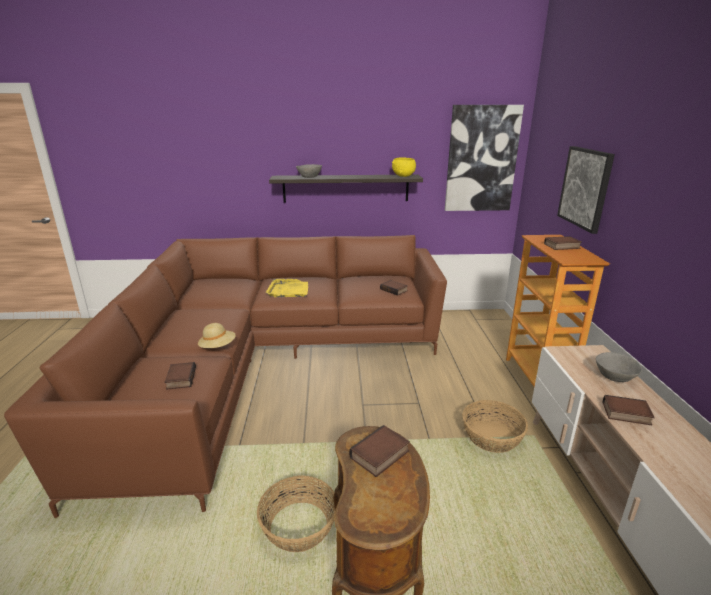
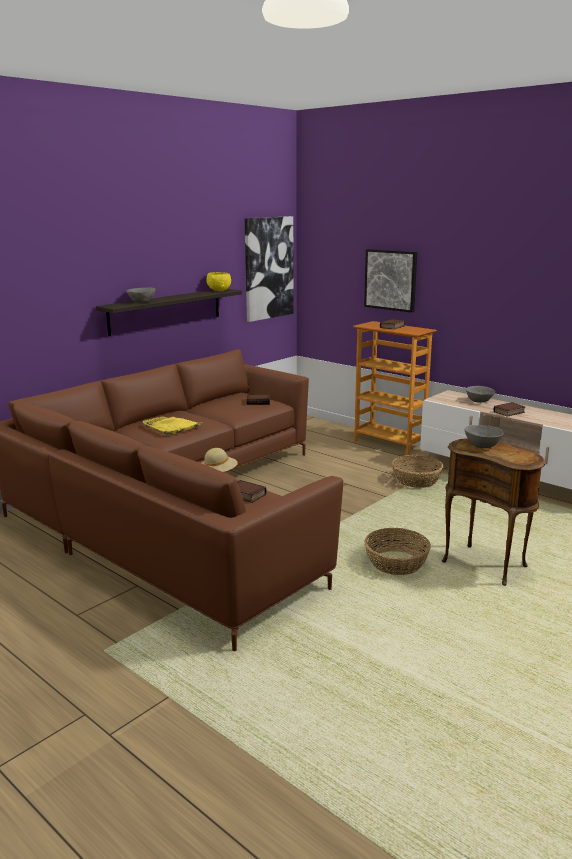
camera: 45 degrees left, 5 degrees down
(380, 455) = (483, 445): book -> grey bowl

